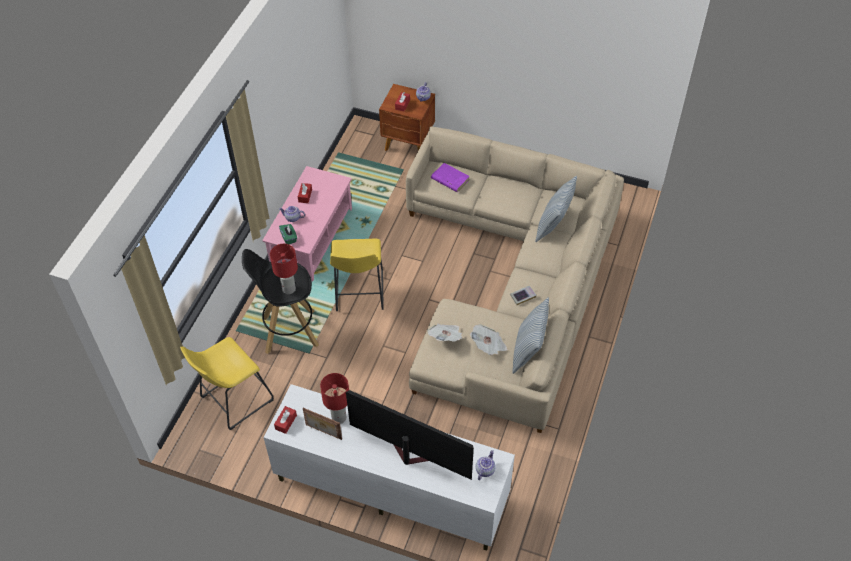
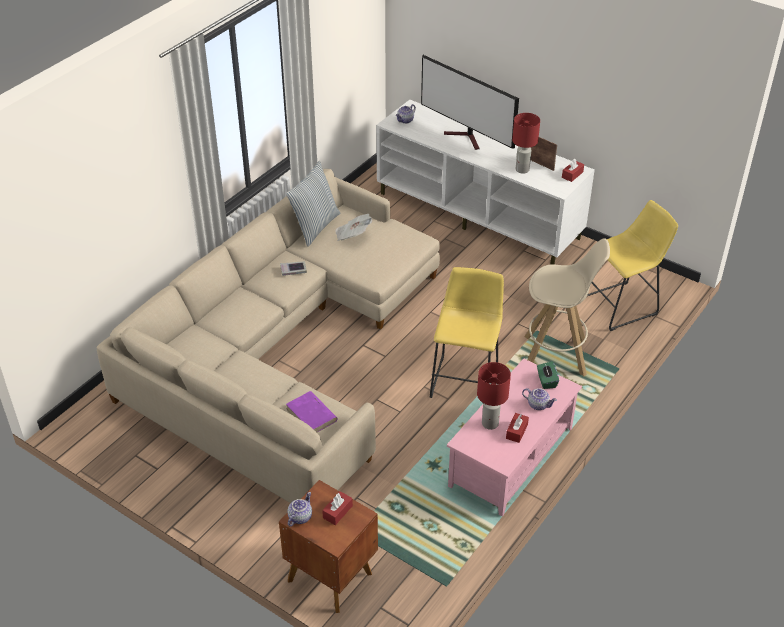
camera: 165 degrees left, 10 degrees down
(289, 289) = (556, 276): red table lamp -> red table lamp (490, 423)
(289, 331) = (556, 356): black stool -> beige stool
(446, 337) = (392, 252): newspaper -> none
(553, 225) = (214, 333): pillow -> none

